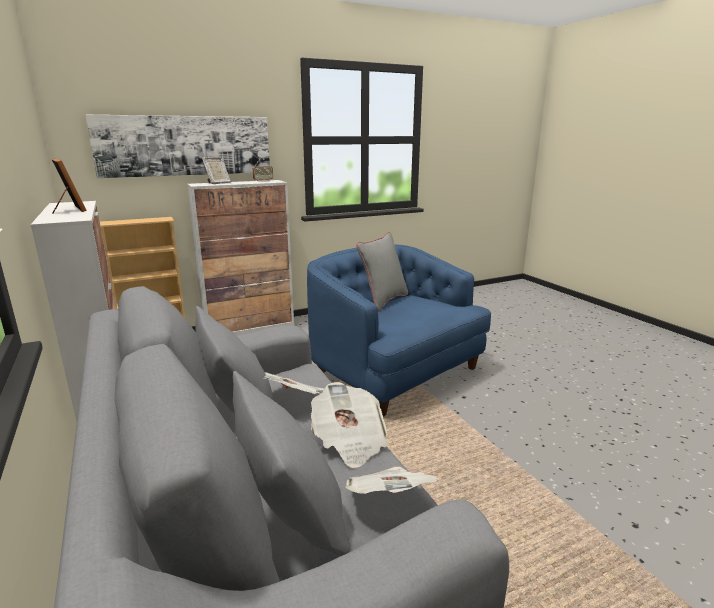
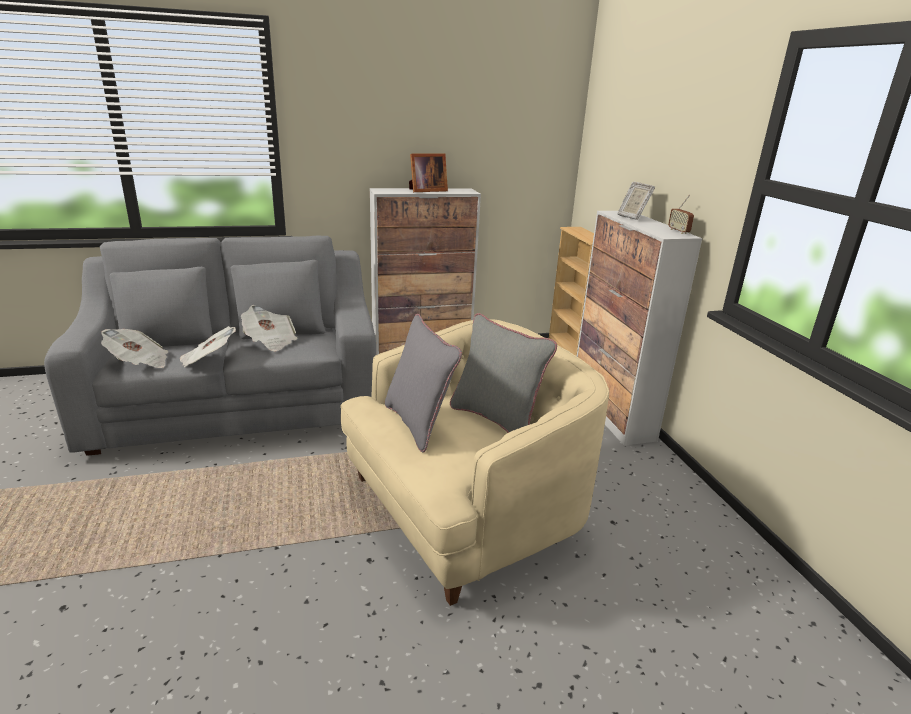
camera: 100 degrees right, 5 degrees up
(185, 146) = (644, 165): picture -> none
(394, 372) = (462, 510): blue armchair -> beige armchair
(409, 317) = (418, 424): none -> grey pillow

